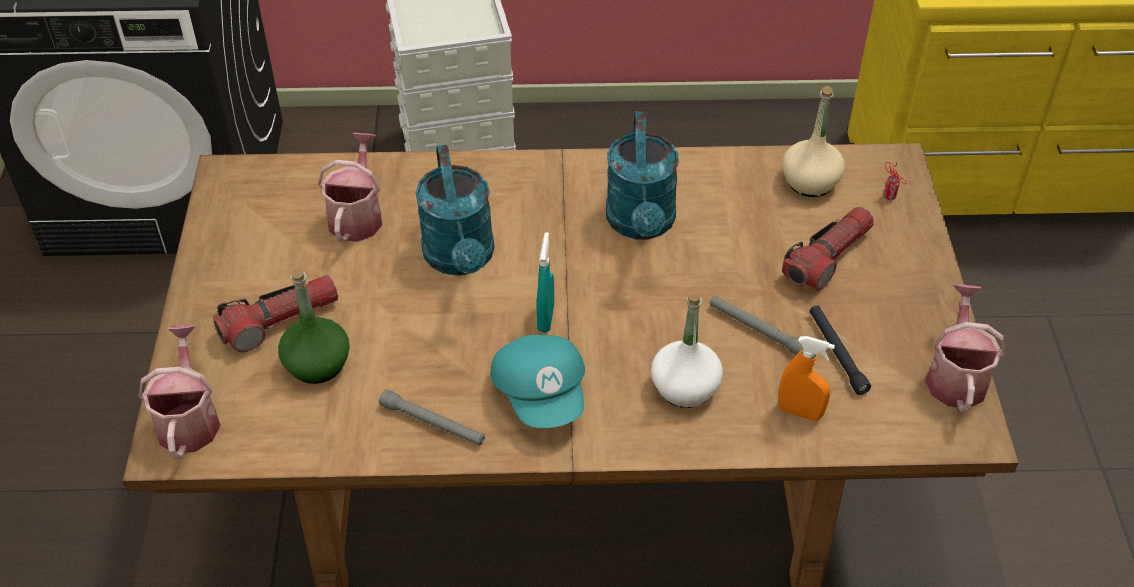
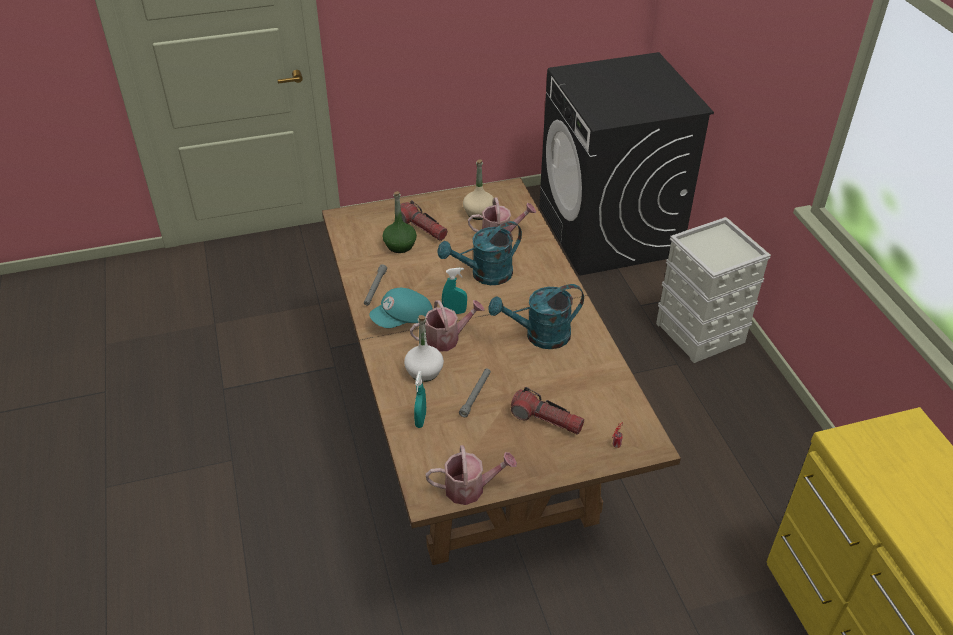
camera: 75 degrees right, 5 degrees down
(189, 419) = (358, 218): watering can -> watering can (447, 338)
(799, 412) = (420, 419): orange spray bottle -> turquoise spray bottle
(810, 182) = (611, 405): beige bottle -> beige bottle (479, 213)
(836, 353) = (470, 431): black flashlight -> none

